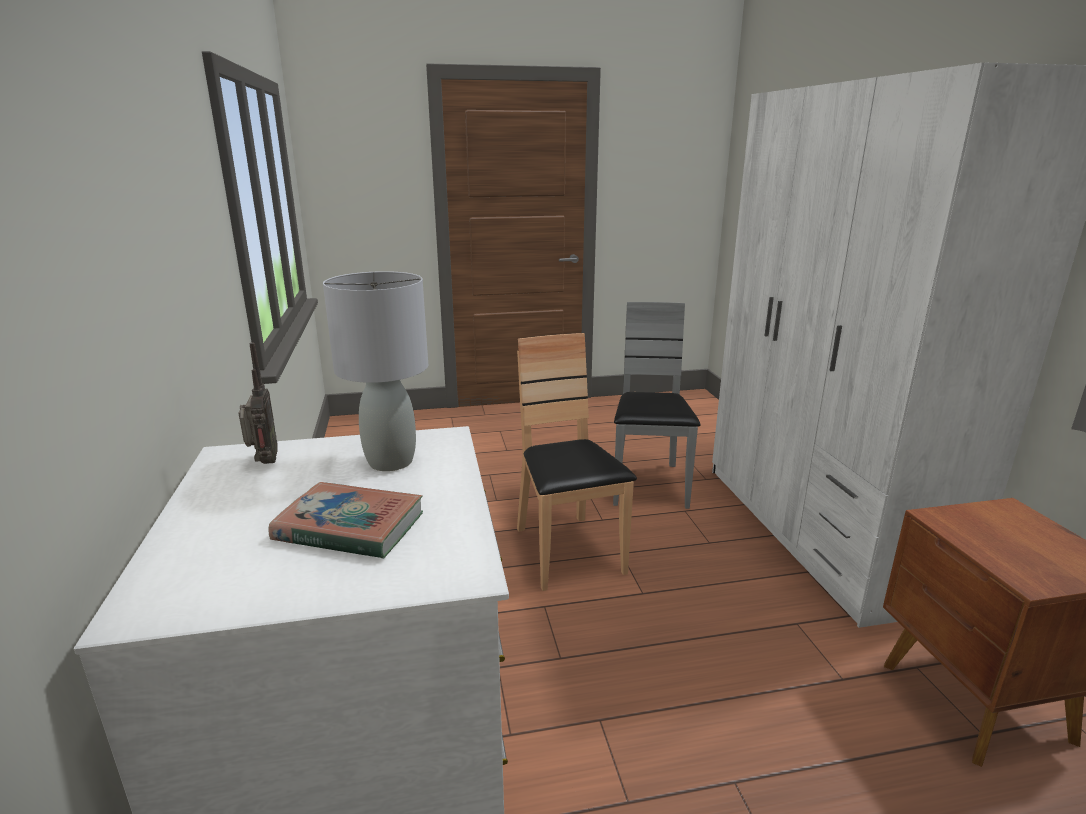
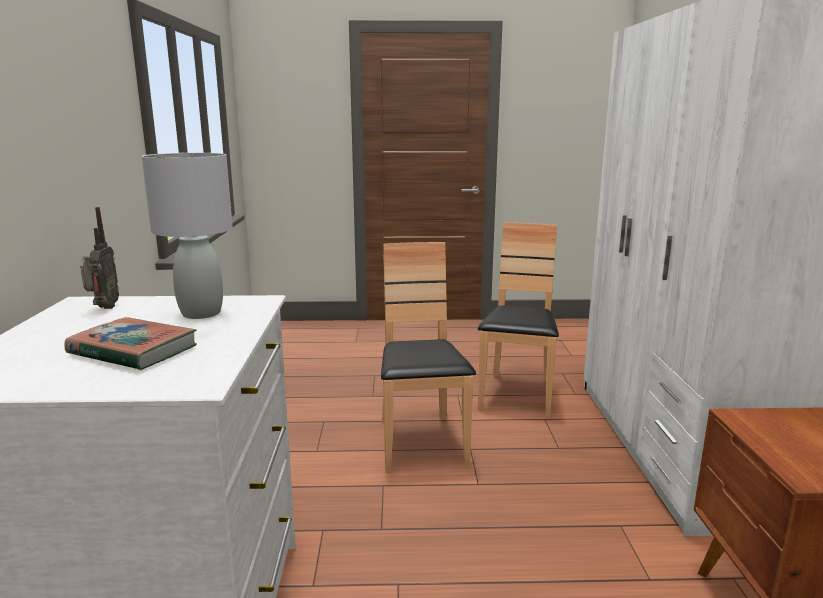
camera: 10 degrees right, 5 degrees down
(648, 485) = (517, 395): grey chair -> brown chair

